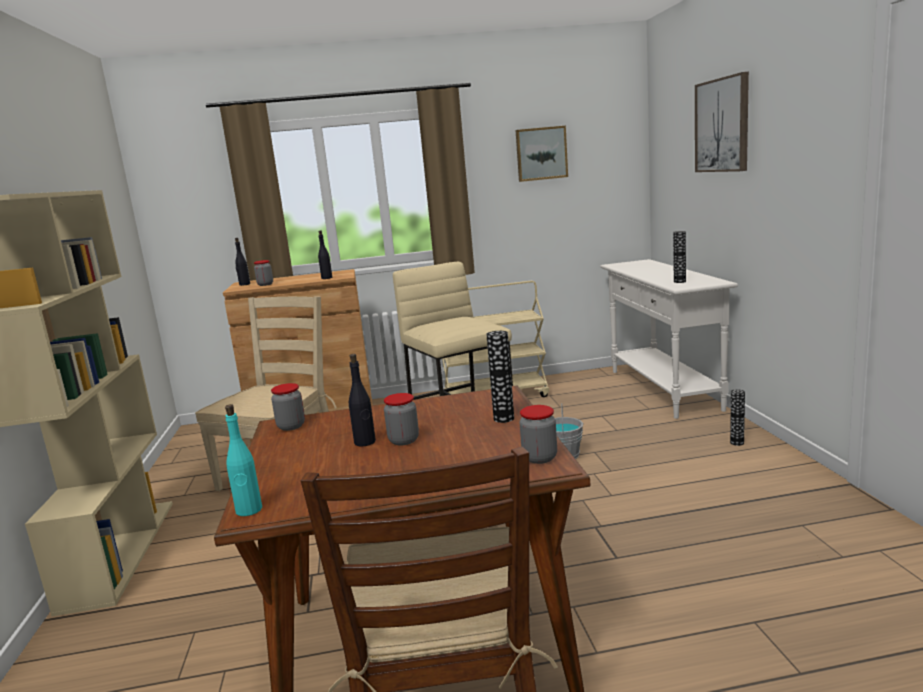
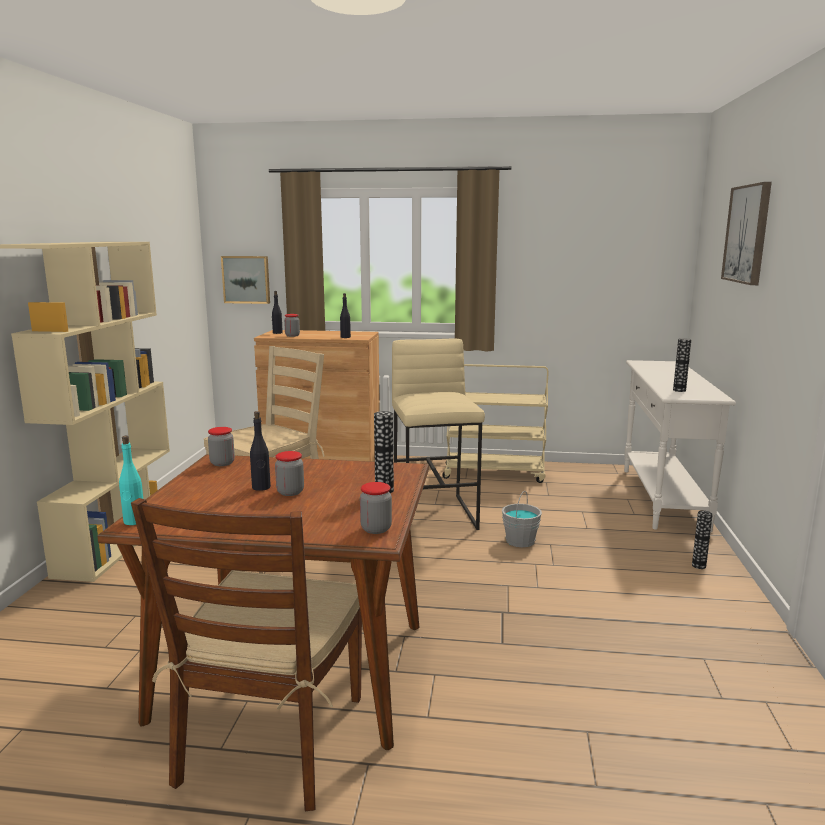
camera: 15 degrees right, 0 degrees up
(541, 153) = (578, 241): picture -> picture (246, 279)

